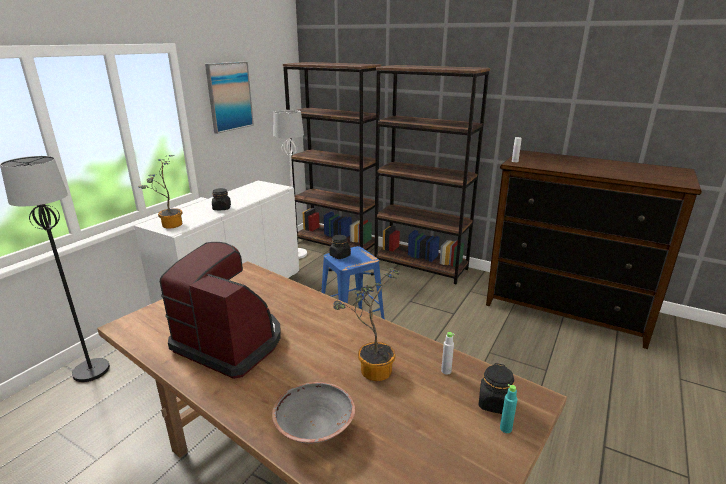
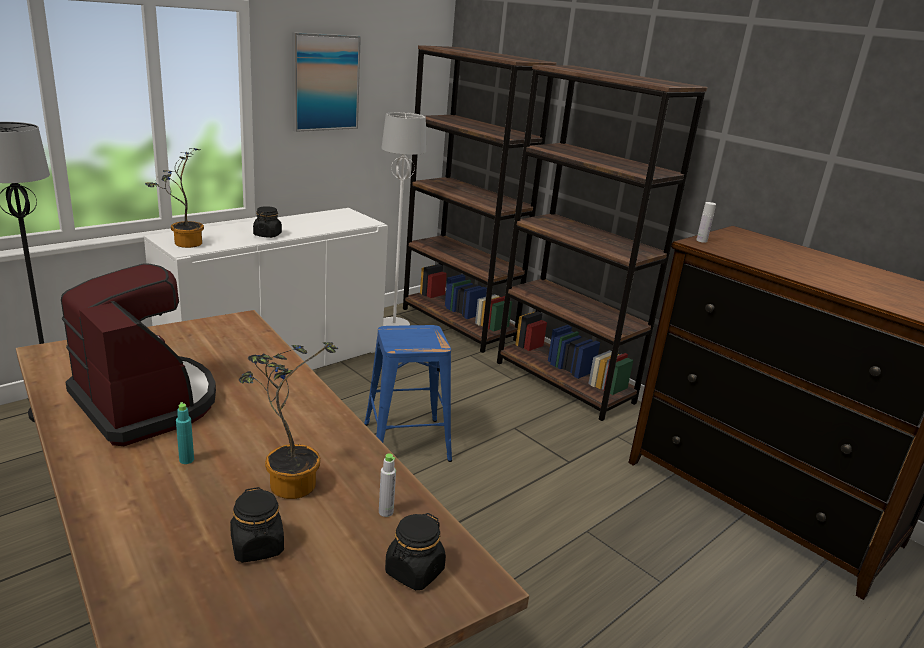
camera: 15 degrees right, 0 degrees up
(314, 428) = (154, 530): grey bowl -> none
(340, 255) = (400, 332): black jar -> black jar (257, 546)
(505, 428) = (398, 607): turquoise bottle -> turquoise bottle (186, 460)

